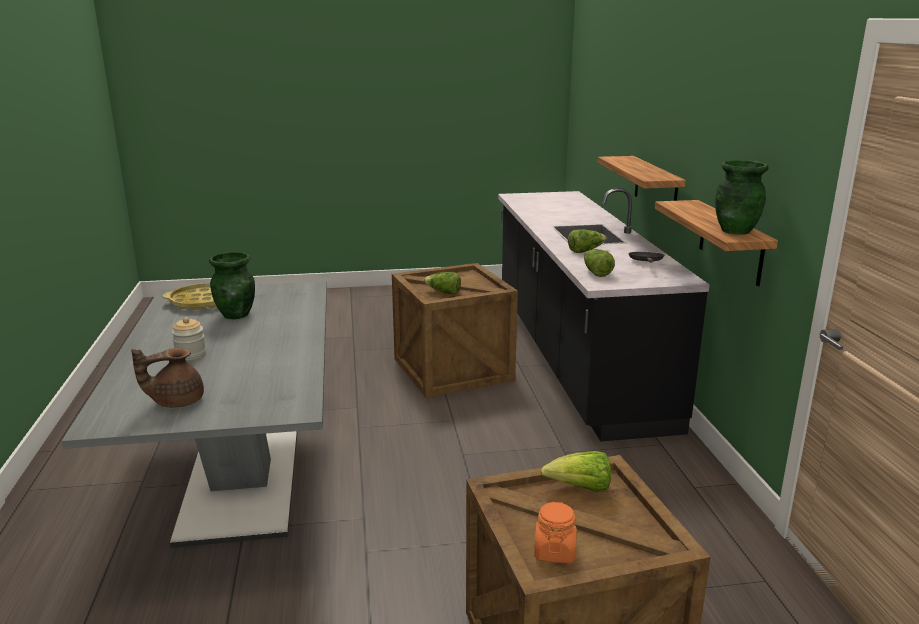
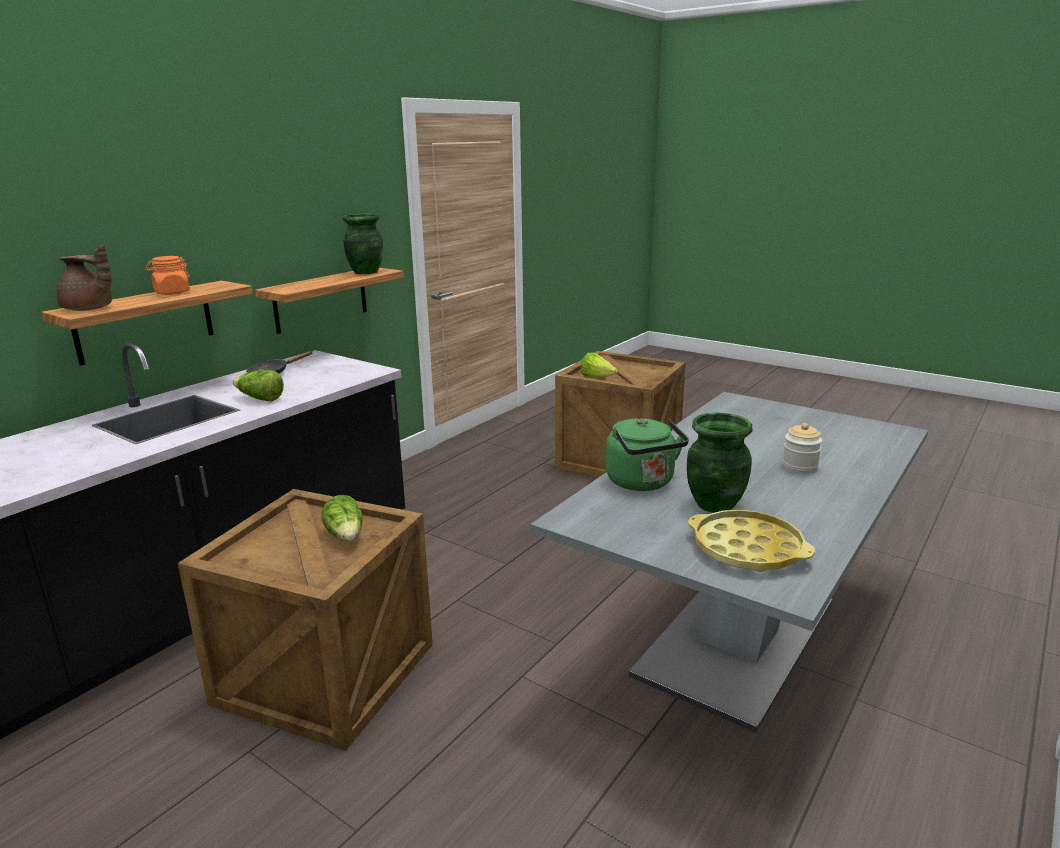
camera: 135 degrees left, 0 degrees up
(176, 401) = (827, 430): brown teapot -> brown teapot (89, 309)
(293, 312) = (643, 483): none -> green kettle
(554, 551) = (649, 370): orange jar -> orange jar (172, 293)
(596, 272) = (340, 378): lettuce -> none

